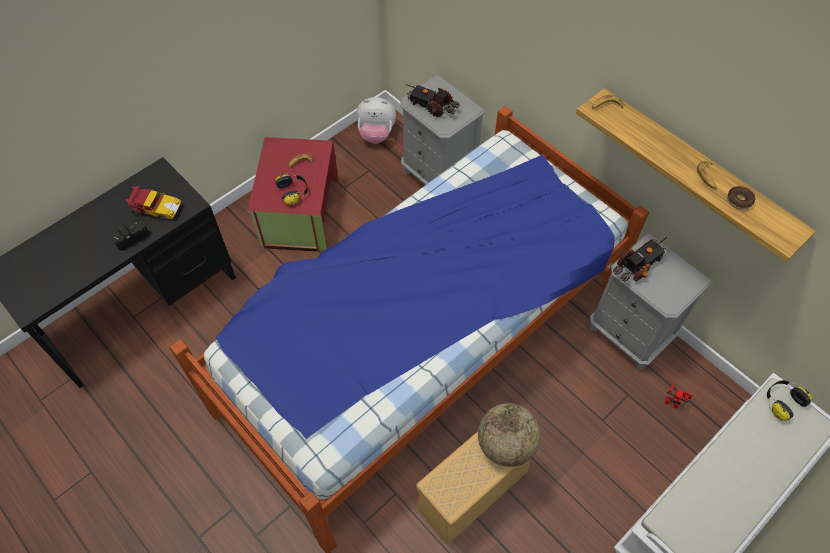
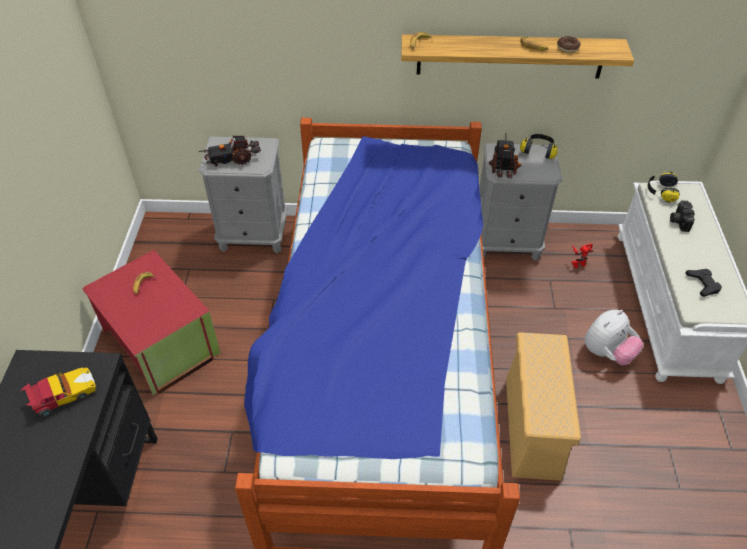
camera: 45 degrees left, 10 degrees down
(131, 237) = (64, 439): camera -> camera (678, 220)
(294, 192) = (164, 310): headphones -> headphones (538, 151)
(376, 134) = (165, 239): plush toy -> plush toy (607, 353)
(505, 445) = (548, 353): globe -> none
(704, 509) = (702, 284): none -> black game controller

